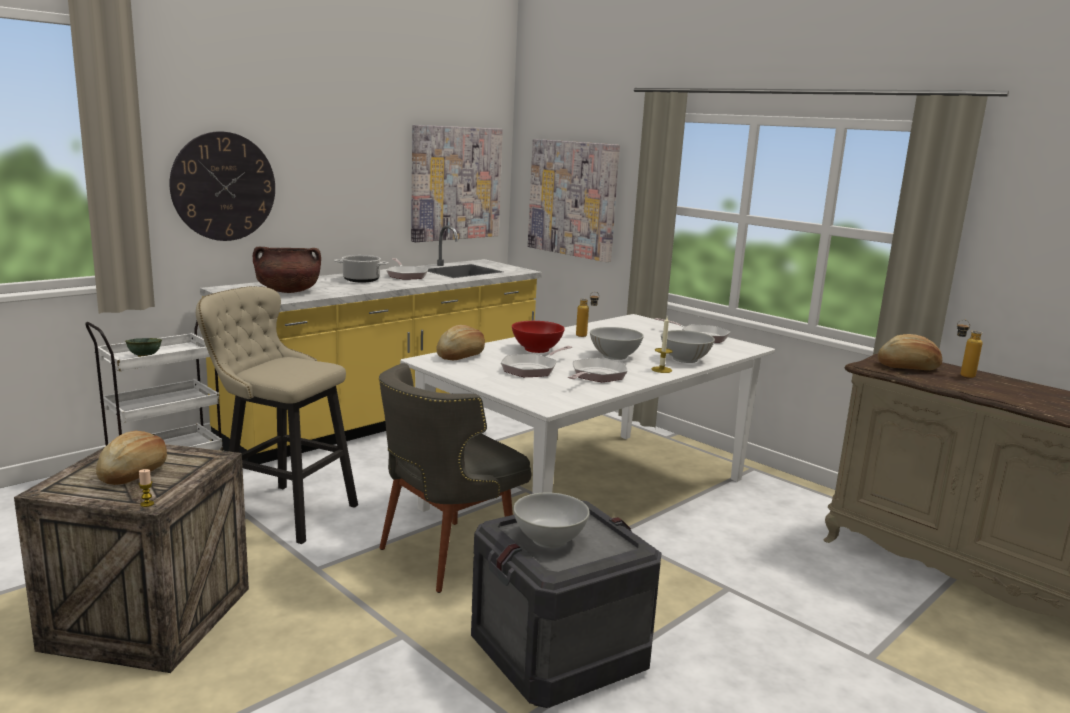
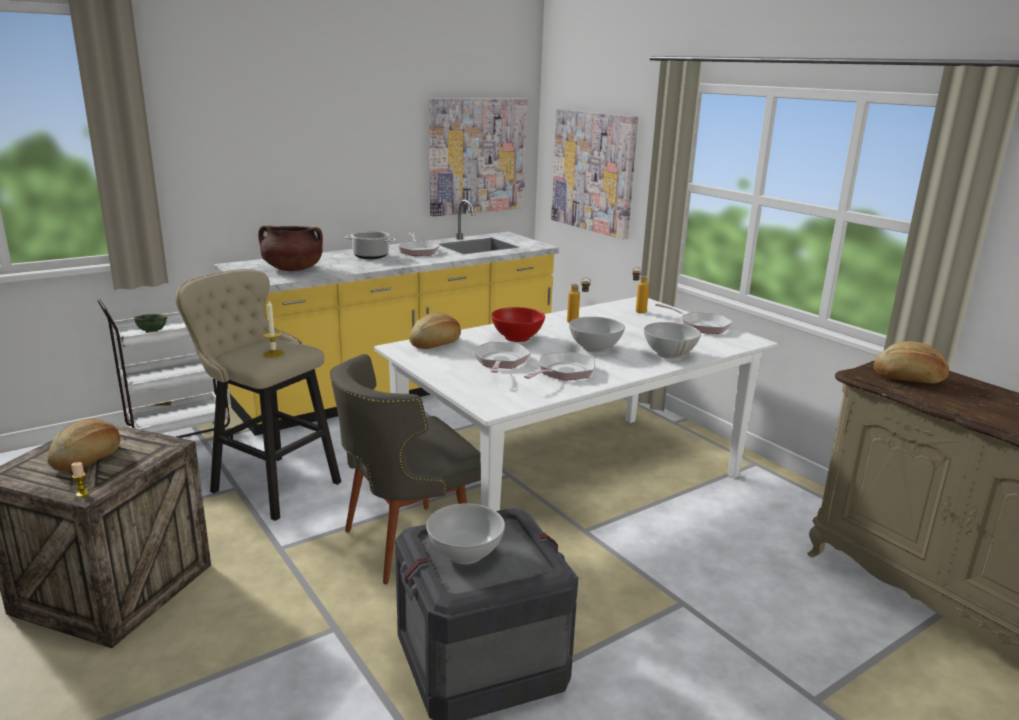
camera: 10 degrees right, 5 degrees up
(224, 186) = (234, 166): wall clock -> none
(532, 369) = (500, 362): frying pan -> frying pan turned 135 degrees clockwise
(661, 370) = (637, 366): candle -> candle (273, 354)
(961, 374) = (969, 390): bottle -> bottle (637, 311)

